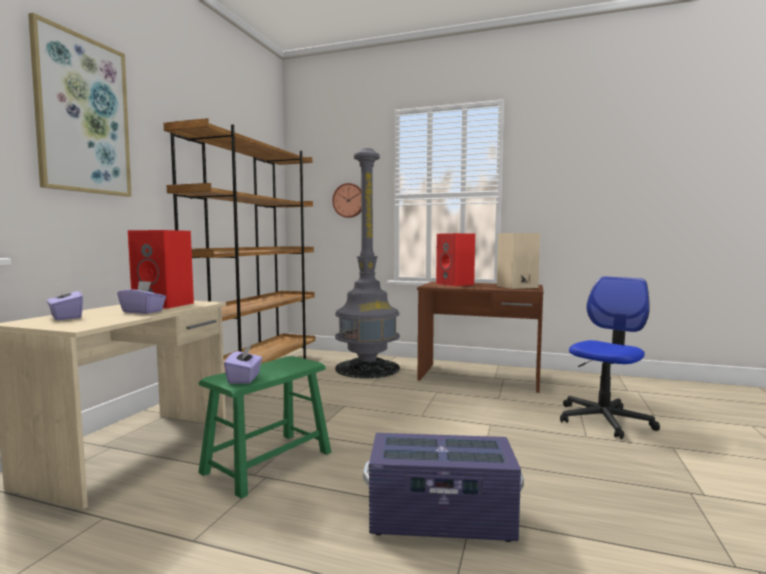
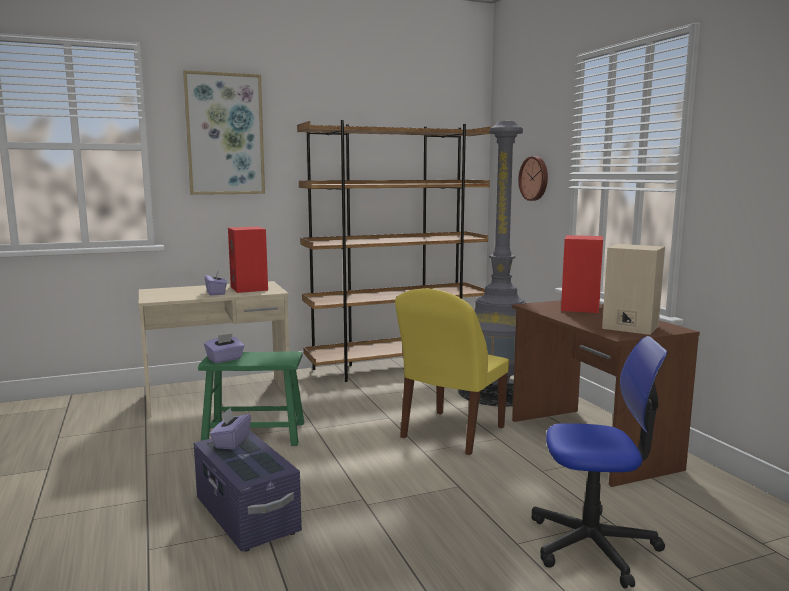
camera: 50 degrees right, 5 degrees up
(65, 317) = (175, 290): purple tissue box -> purple tissue box (231, 442)
(407, 399) = (451, 433): none -> yellow chair

